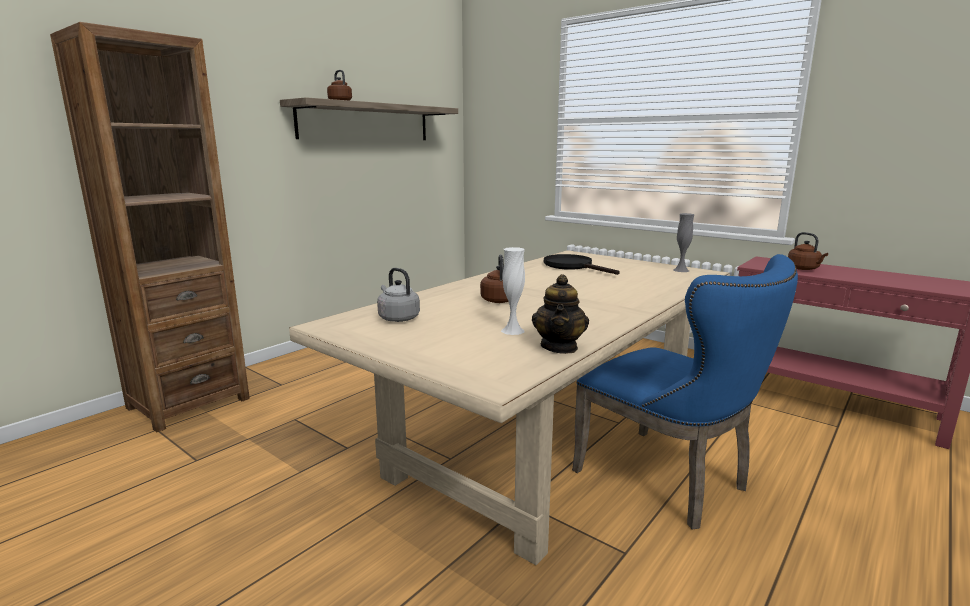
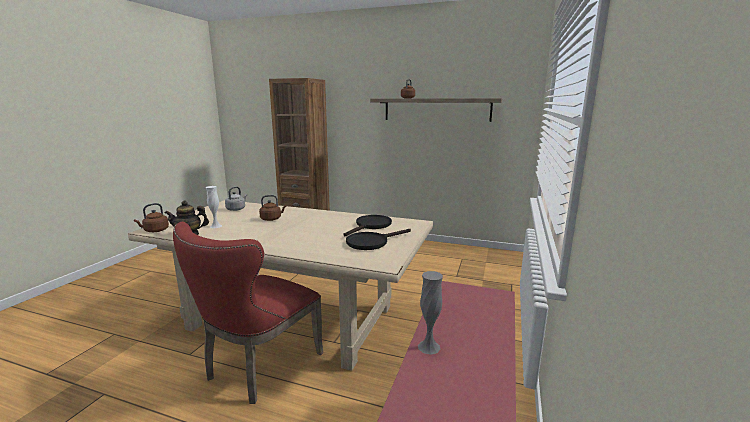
camera: 70 degrees right, 0 degrees up
(636, 270) = (372, 242): none -> black frying pan
(671, 481) = (258, 368): blue chair -> red chair
(681, 270) = (387, 256): grey vase -> grey vase (429, 347)
(804, 269) = (462, 314): brown kettle -> brown kettle (155, 231)

